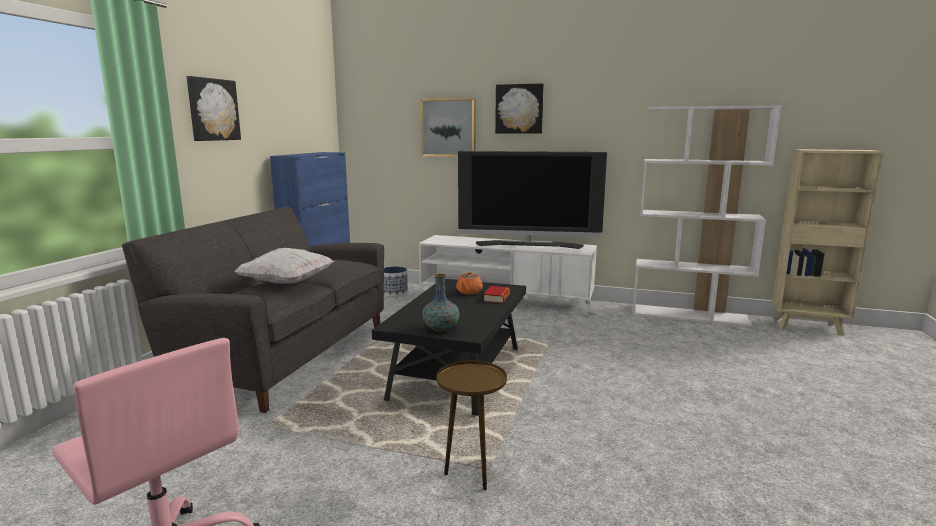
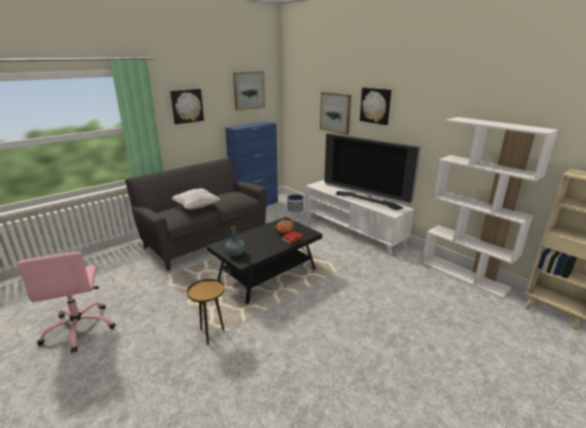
camera: 30 degrees right, 10 degrees up
(297, 97) = (248, 90): none -> picture

